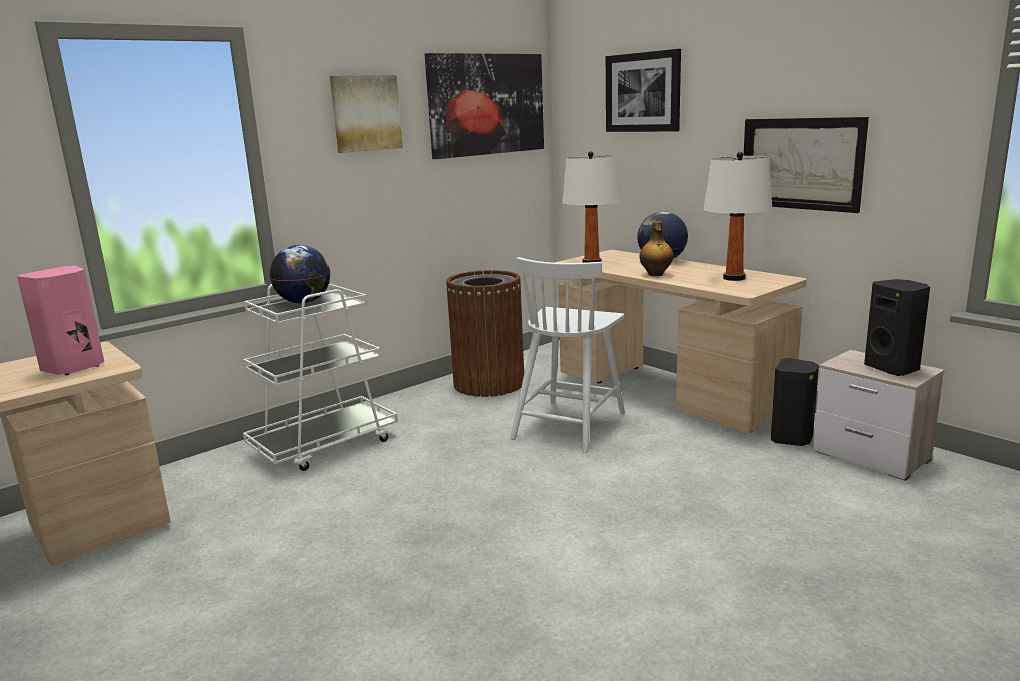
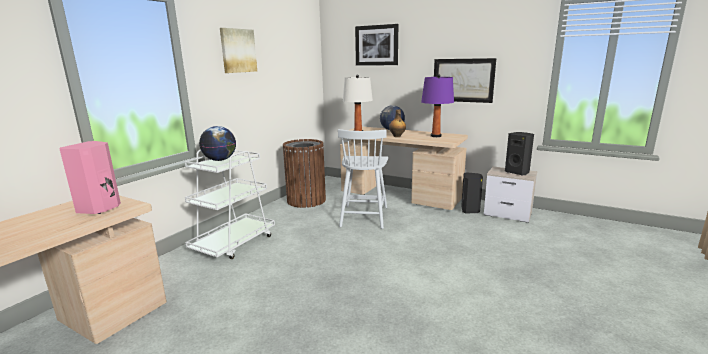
camera: 20 degrees left, 0 degrees up
(486, 104) = (294, 49): picture -> none
(734, 278) = (435, 136): white table lamp -> purple table lamp

